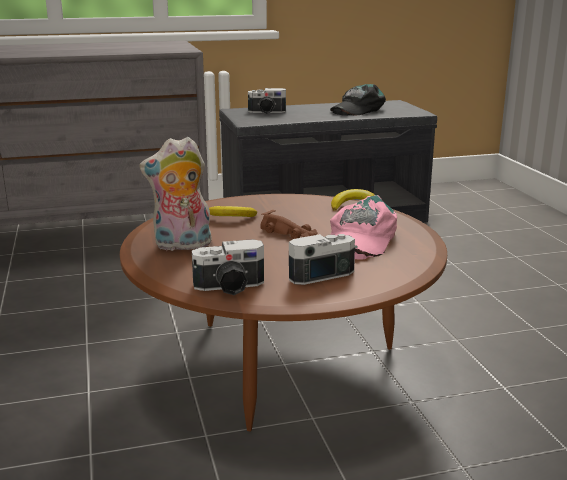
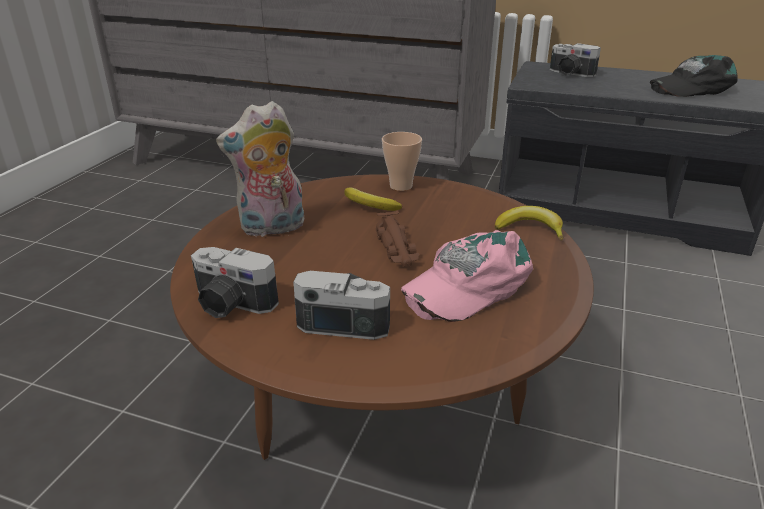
camera: 35 degrees right, 10 degrees up
(181, 246) = (272, 228): plush toy -> plush toy turned 45 degrees counterclockwise
(234, 203) = (401, 186): none -> cup

